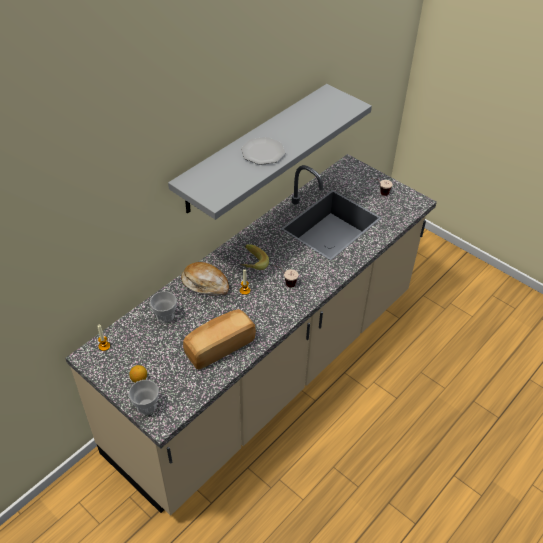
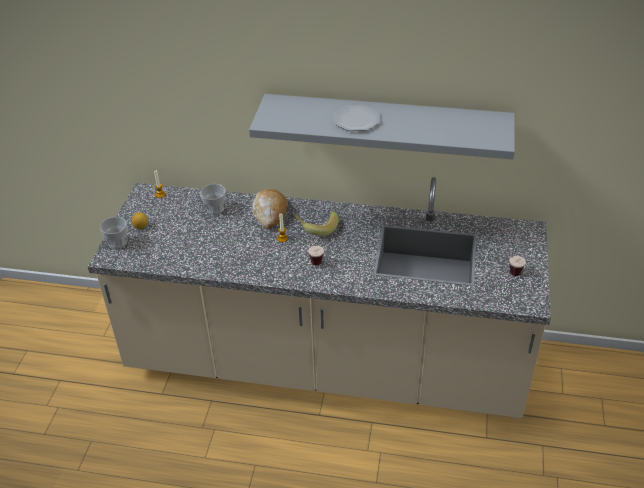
camera: 60 degrees right, 5 degrees down
(219, 346) = (206, 252): bread -> none

